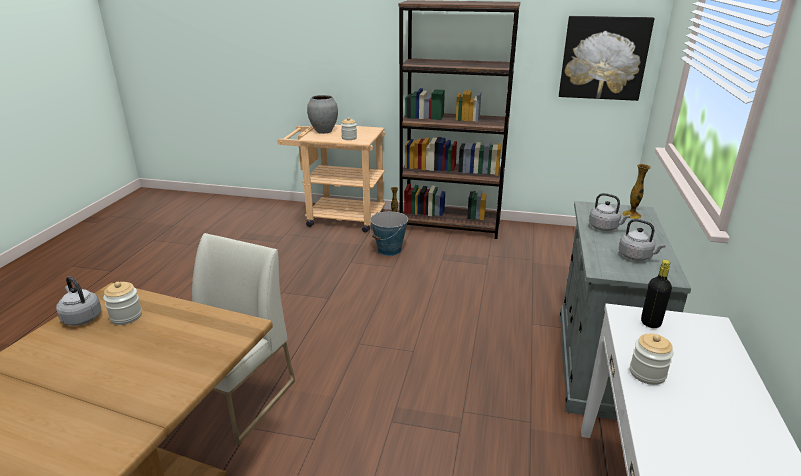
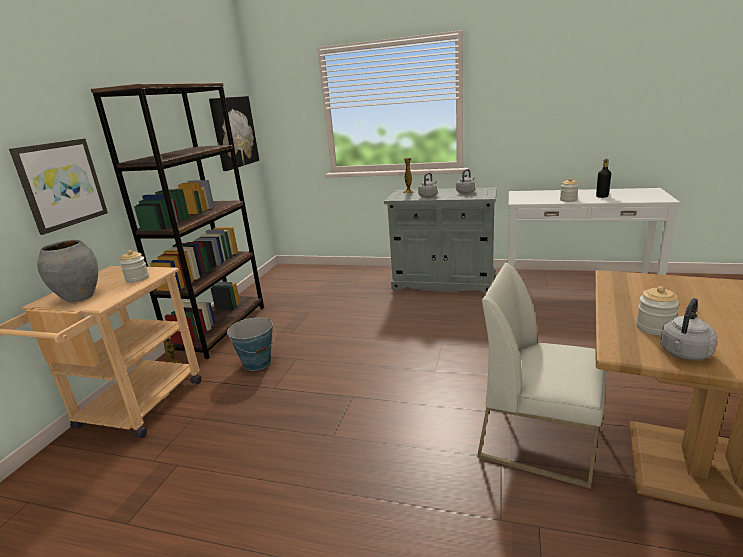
camera: 85 degrees left, 5 degrees down
(368, 62) = (61, 184): none -> picture
(650, 323) = (523, 199): black bottle -> black bottle (602, 196)

